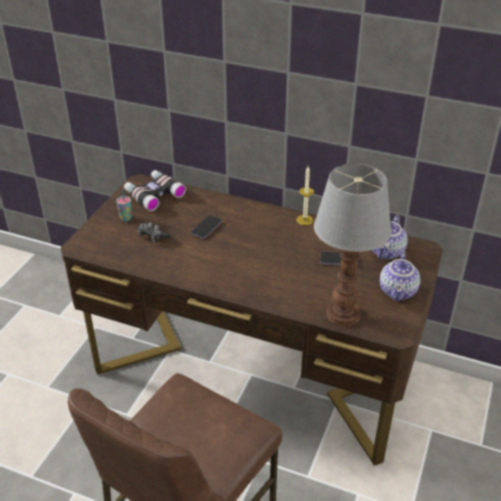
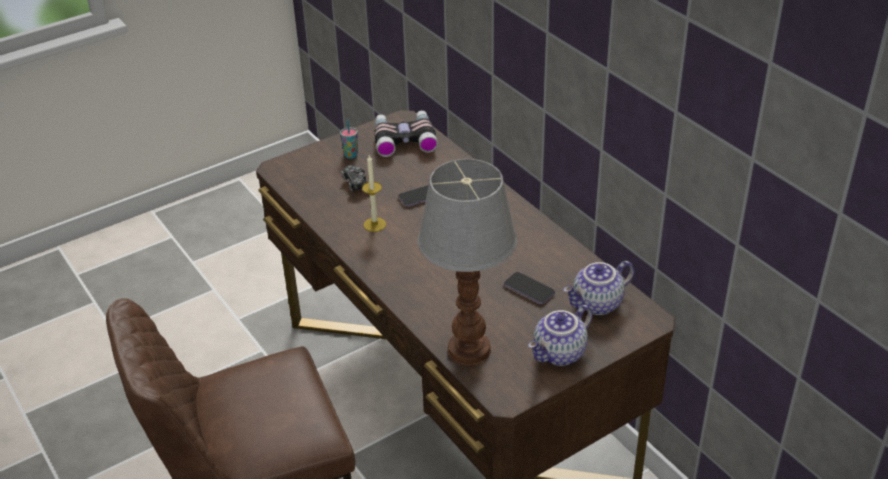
camera: 35 degrees right, 0 degrees up
(304, 220) = (539, 229): candle -> candle (374, 224)

